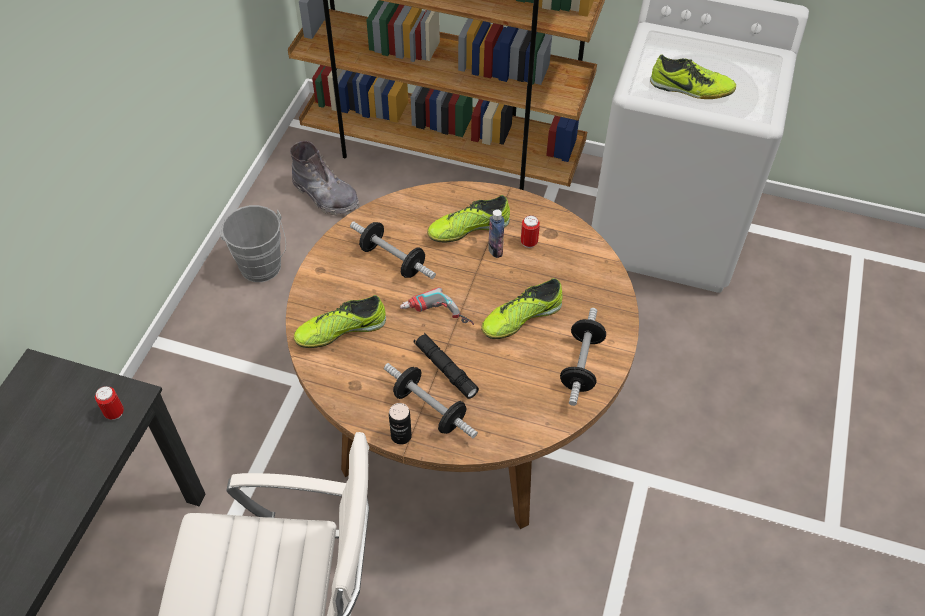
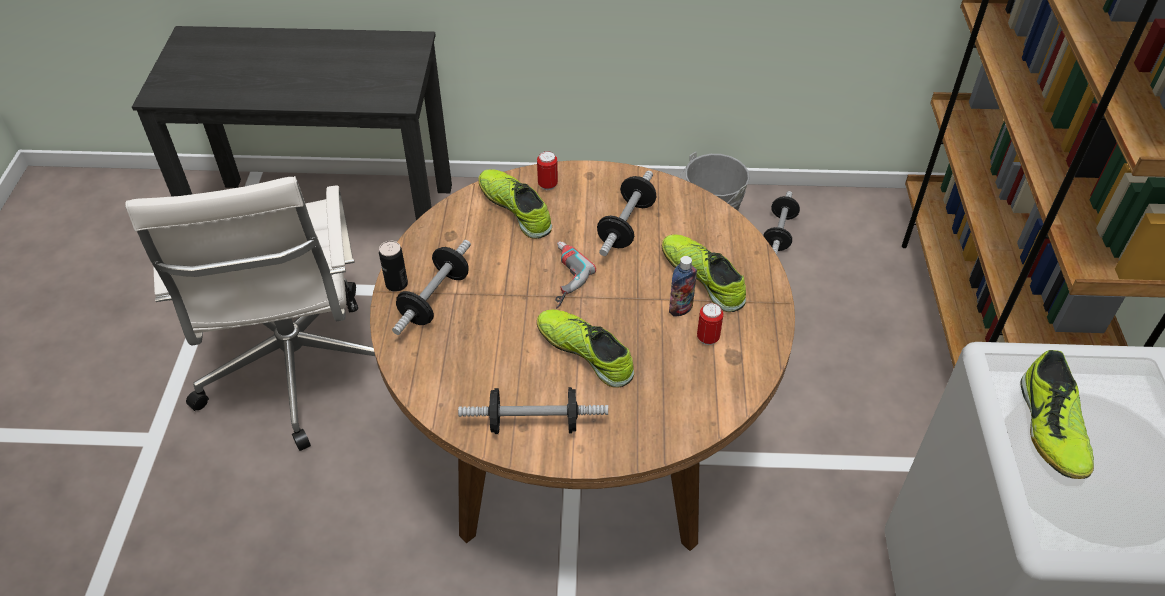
camera: 75 degrees right, 5 degrees down
(114, 413) = (381, 95): can -> can (547, 185)
(294, 225) = (779, 233): none -> dumbbell
(325, 196) = (835, 247): grey boot -> none
(445, 369) = (491, 301): black flashlight -> none

